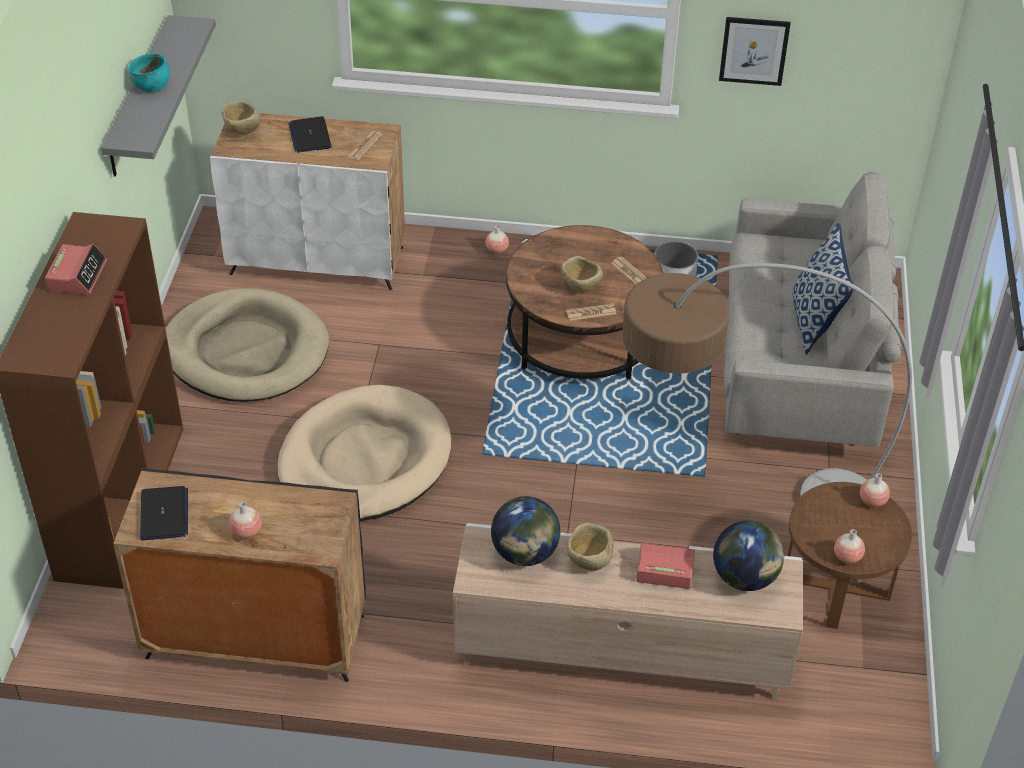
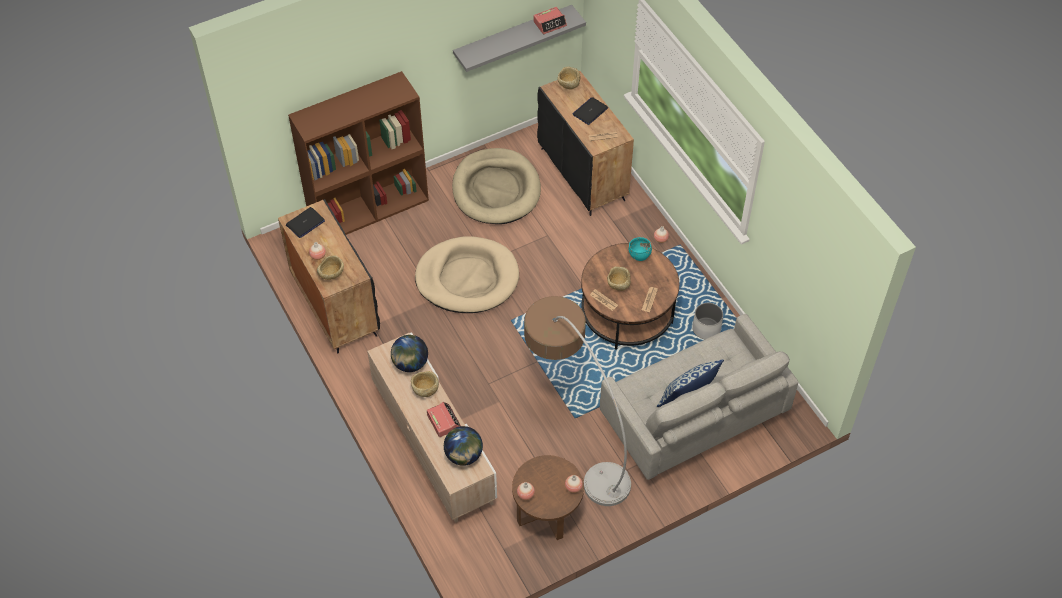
camera: 55 degrees right, 10 degrees up
(77, 276) = (363, 100): alarm clock -> alarm clock (550, 23)
(152, 86) = (512, 36): turquoise bowl -> turquoise bowl (639, 255)
(302, 534) = (331, 275): none -> beige bowl
(318, 260) = (583, 174): white cabinet -> black cabinet
(754, 50) = (779, 240): picture -> none

